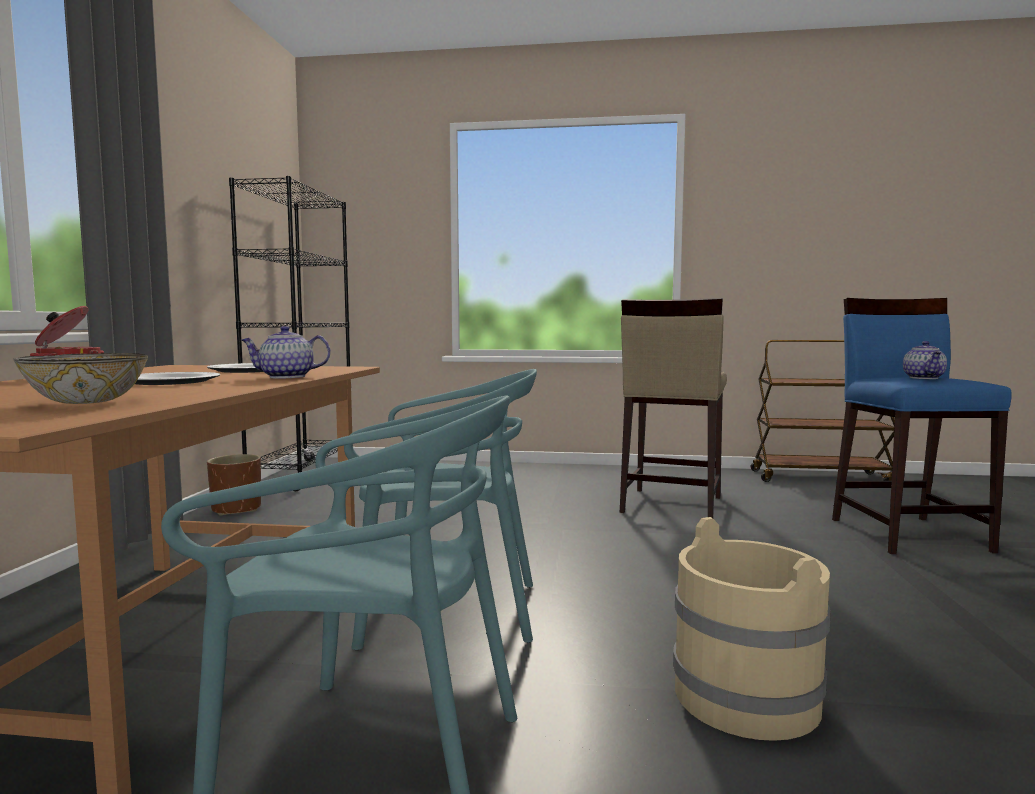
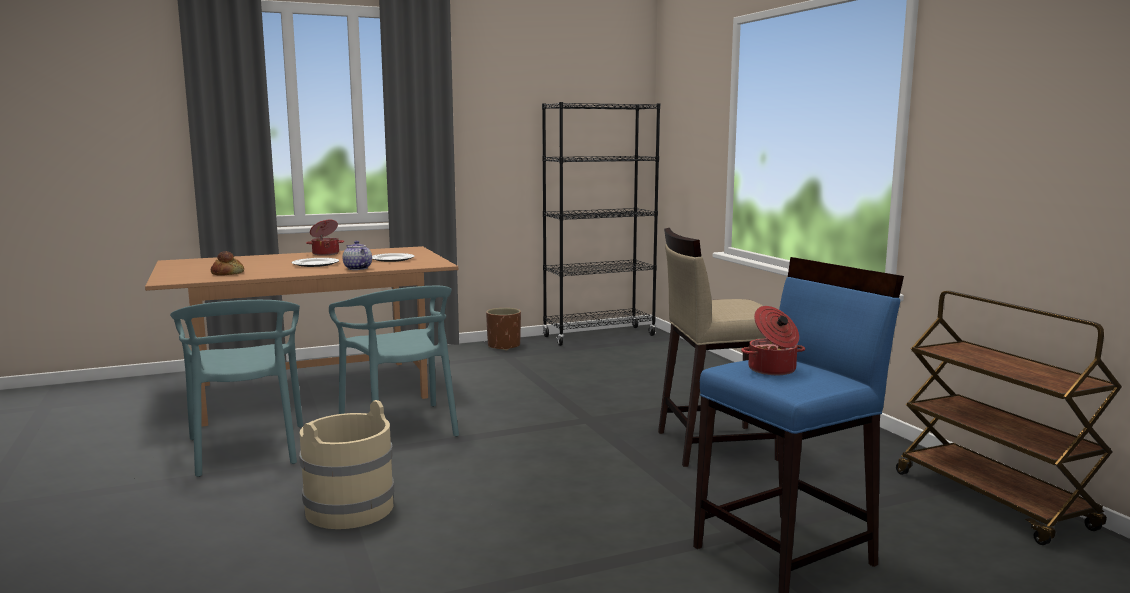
camera: 60 degrees right, 5 degrees up
(86, 402) = (227, 273): bowl -> bread
(924, 378) = (772, 370): teapot -> cooking pot

